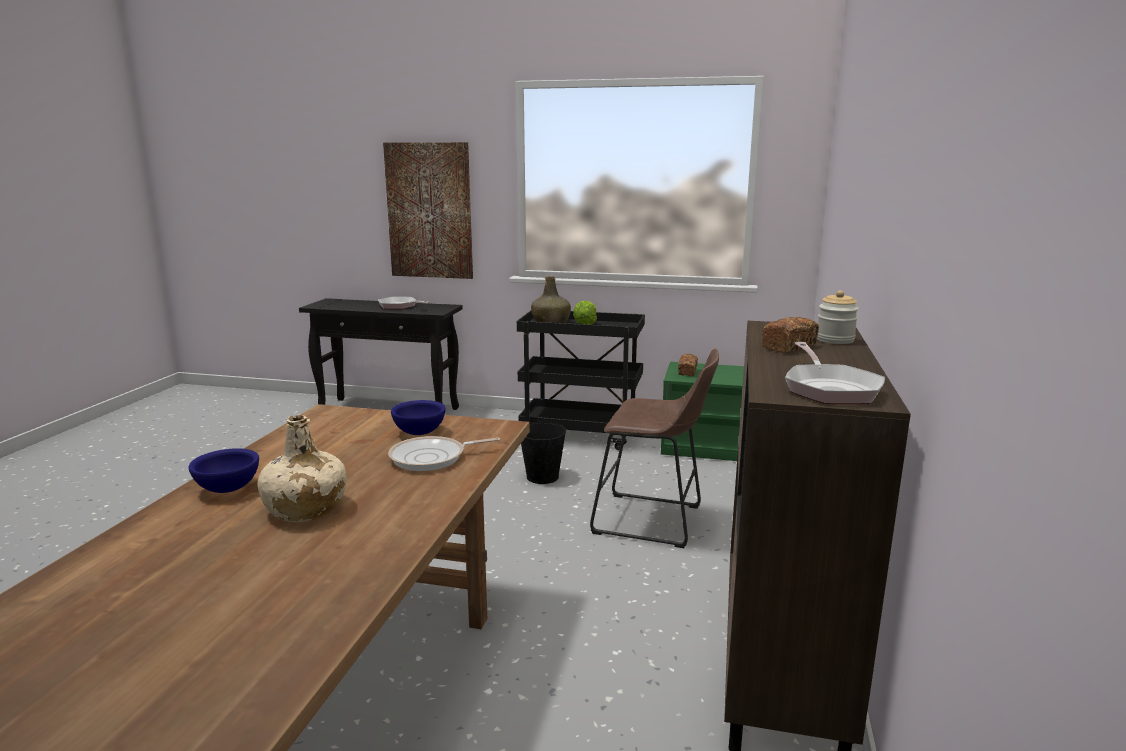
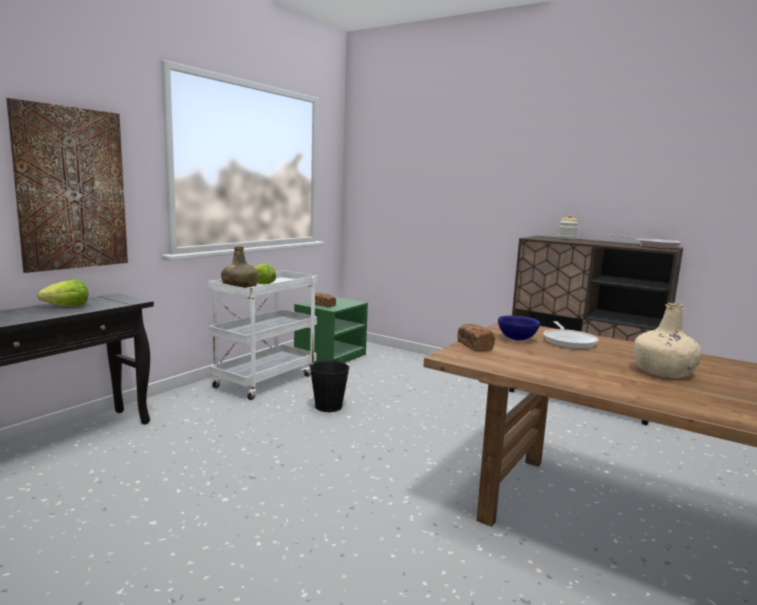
camera: 70 degrees left, 5 degrees down
(229, 489) = (632, 389): blue bowl -> none
(400, 306) = (67, 306): frying pan -> lettuce
(582, 435) = (265, 380): black cart -> white cart
(654, 521) = (426, 391): brown stool -> none
(789, 347) = (580, 241): bread -> bread (474, 346)

